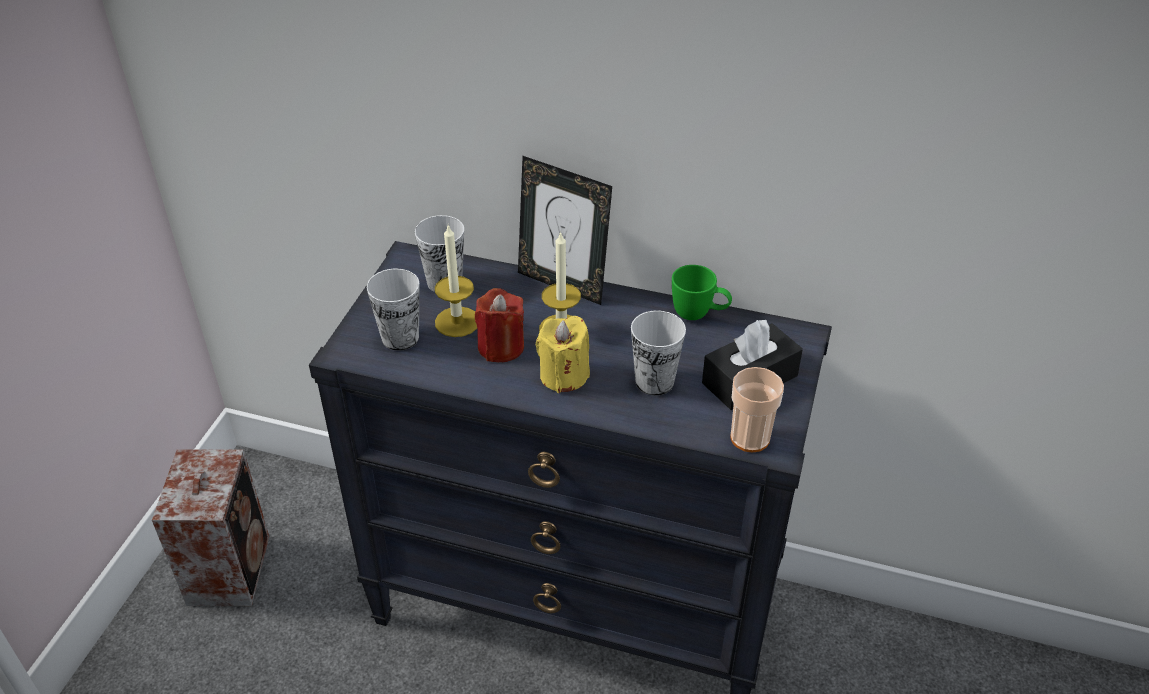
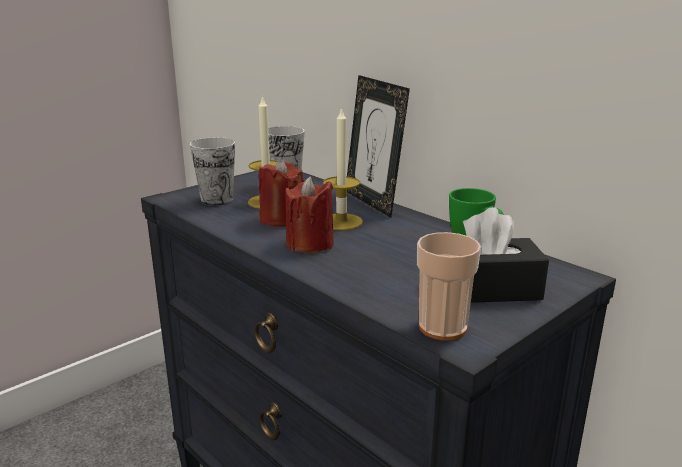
camera: 30 degrees right, 20 degrees down
(231, 567) = (133, 412): speaker -> none
(564, 375) = (310, 244): yellow candle -> red candle
(654, 381) = (386, 267): cup -> none

